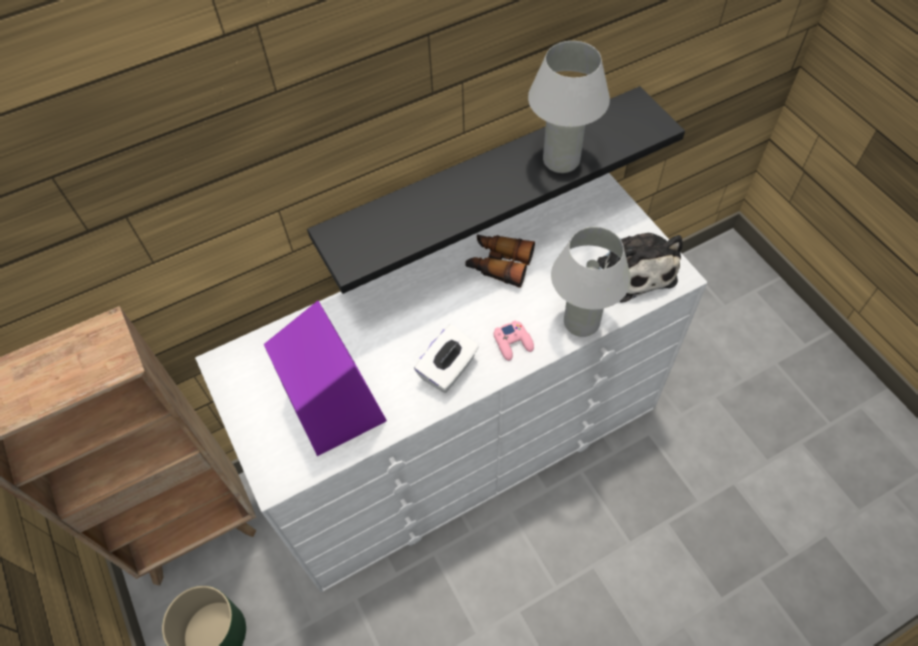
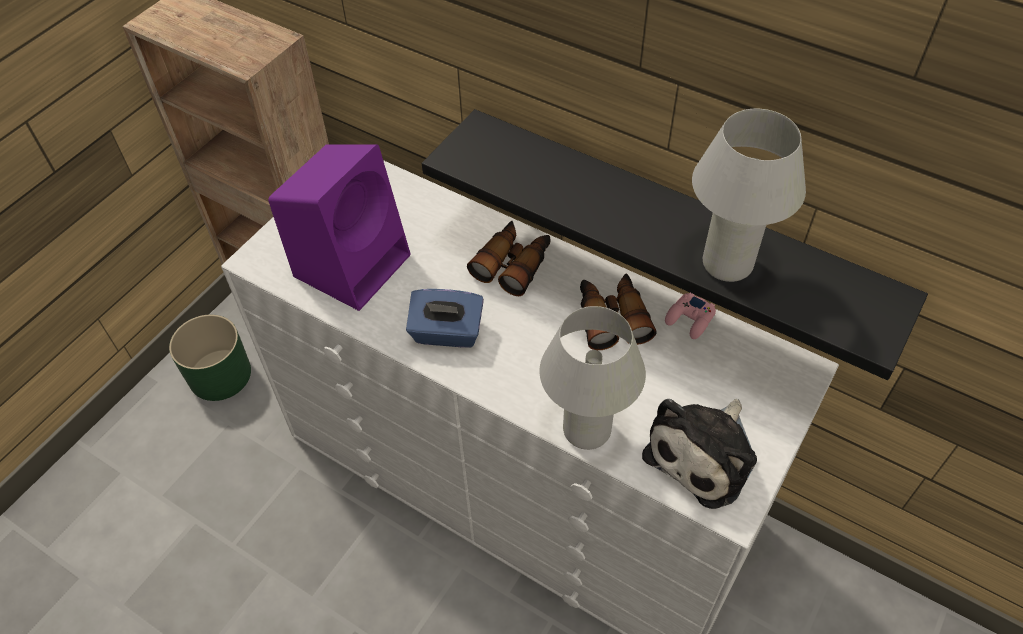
camera: 60 degrees right, 5 degrees down
(411, 299) = (513, 264): none -> binoculars
(448, 369) = (446, 333): white tissue box -> blue tissue box
(513, 343) = (516, 376): pink game controller -> pink game controller (690, 319)

